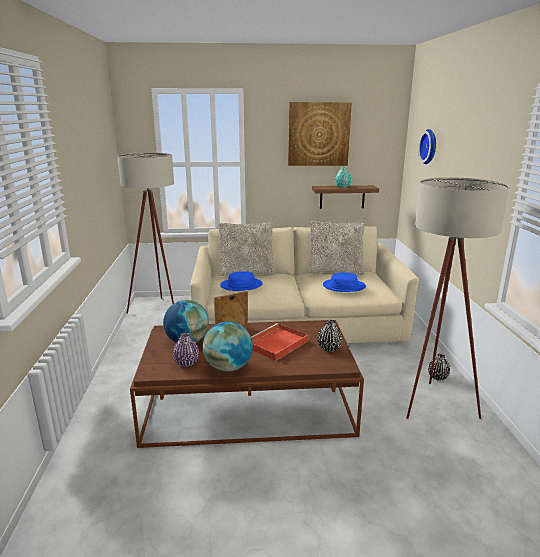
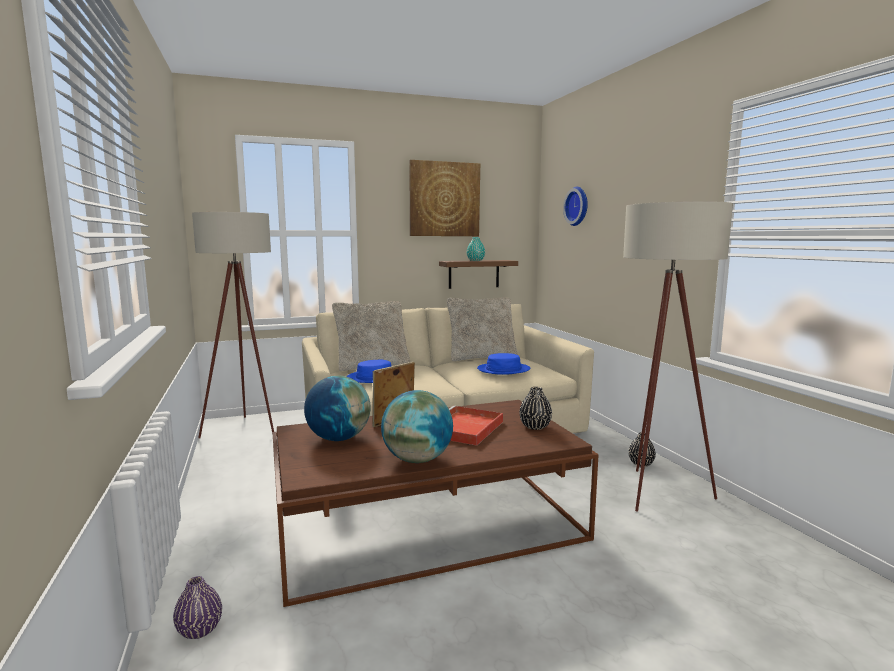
camera: 15 degrees left, 10 degrees down
(186, 363) = (353, 461): purple vase -> purple vase (199, 630)

